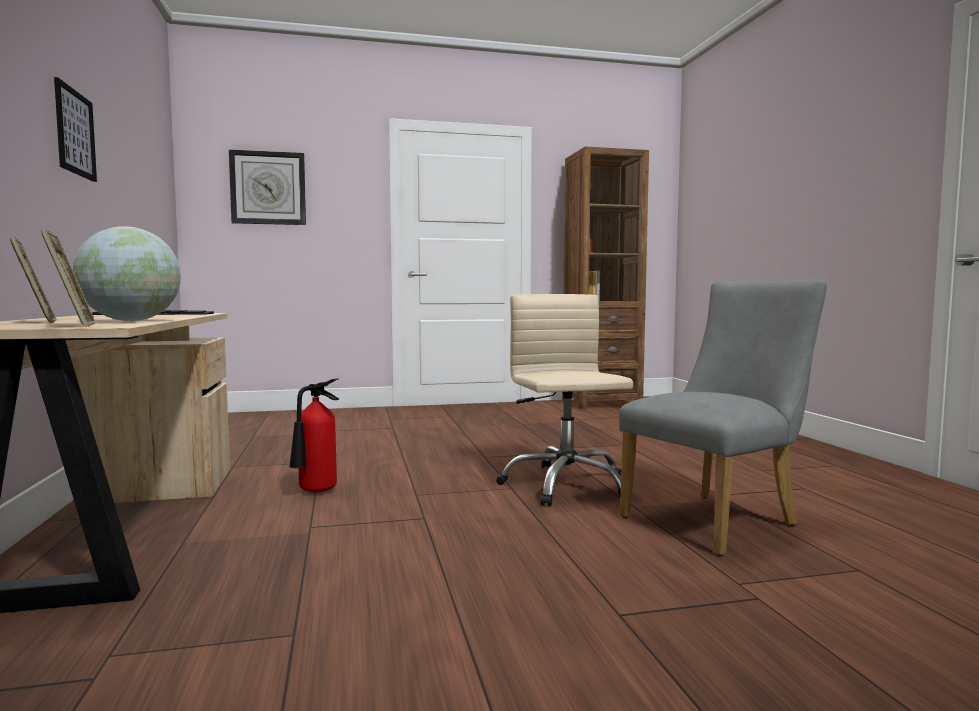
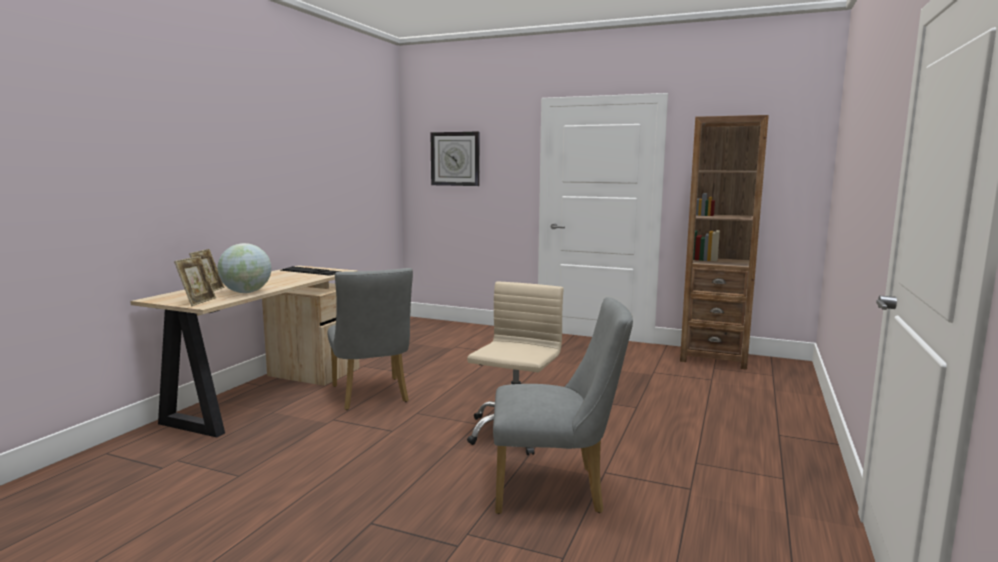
camera: 35 degrees right, 5 degrees up
(75, 133) = (282, 163): picture -> none
(315, 492) = (371, 396): fire extinguisher -> grey chair

